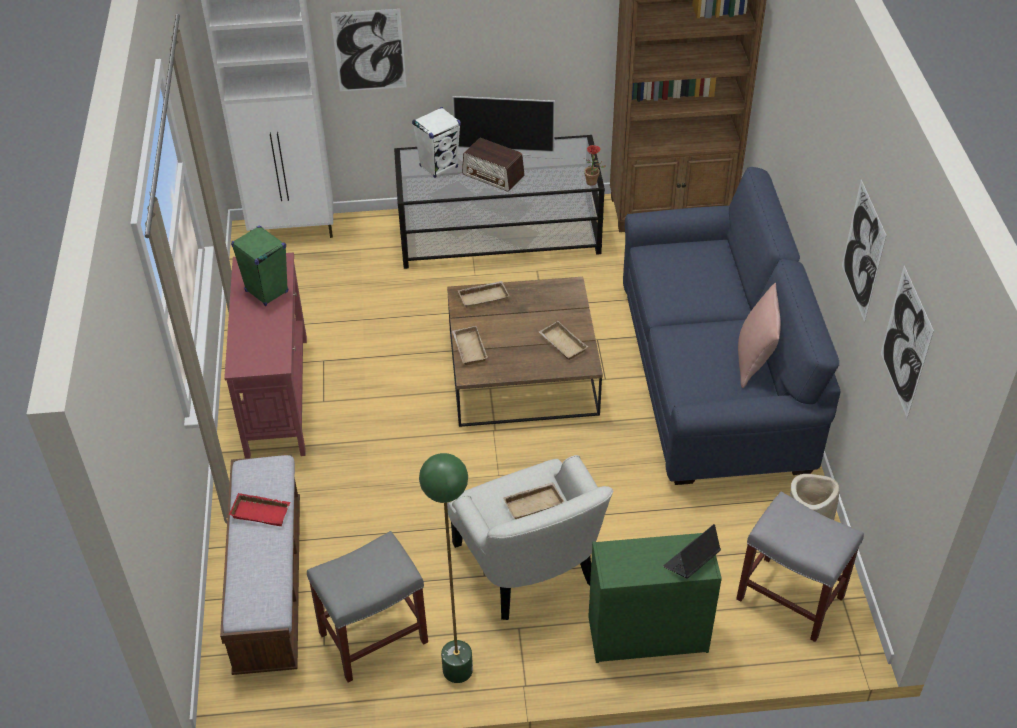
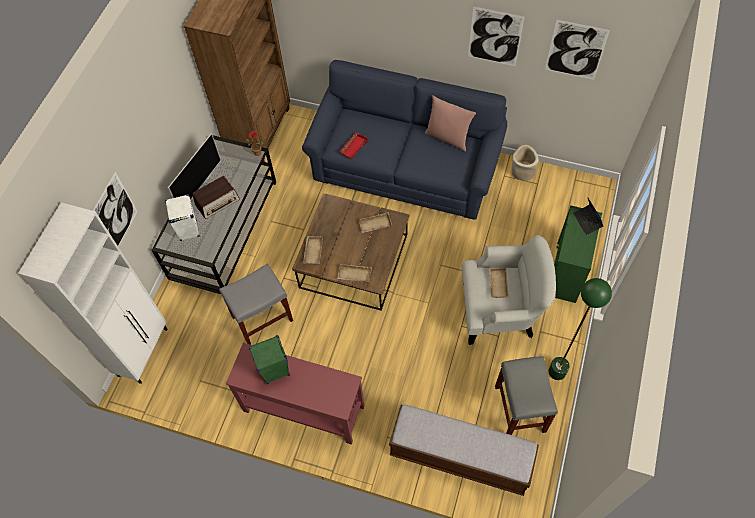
camera: 65 degrees left, 15 degrees up
(262, 511) = (445, 434): red tray -> red tray (353, 146)
(792, 598) = (567, 200): grey stool -> grey stool (263, 318)

